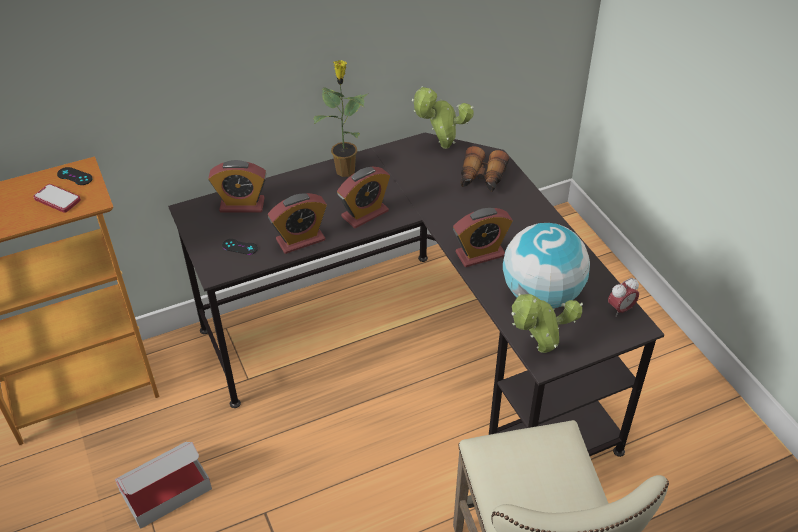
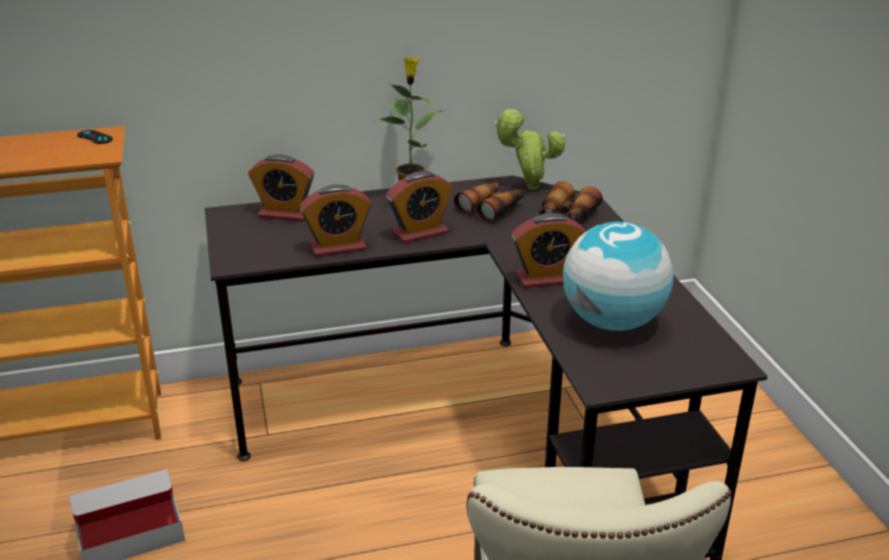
camera: 10 degrees right, 15 degrees down
(57, 199) = (66, 151): phone -> none
(240, 247) = (267, 246): black game controller -> none
(417, 176) = (492, 208): none -> binoculars
(539, 350) = (595, 373): potted plant -> none
(620, 309) = (712, 345): alarm clock -> none

